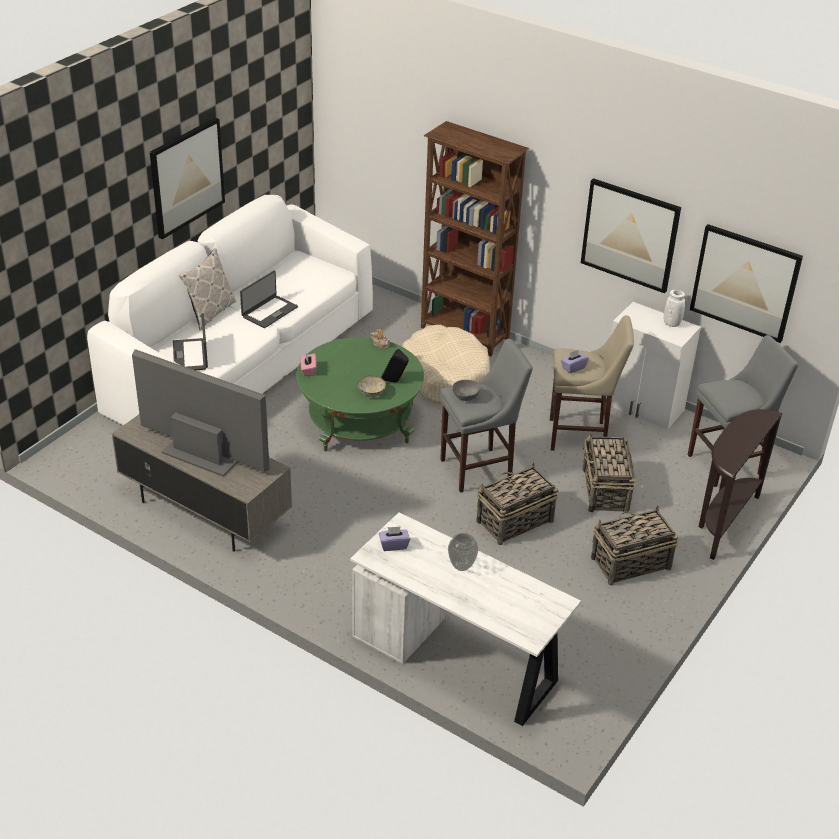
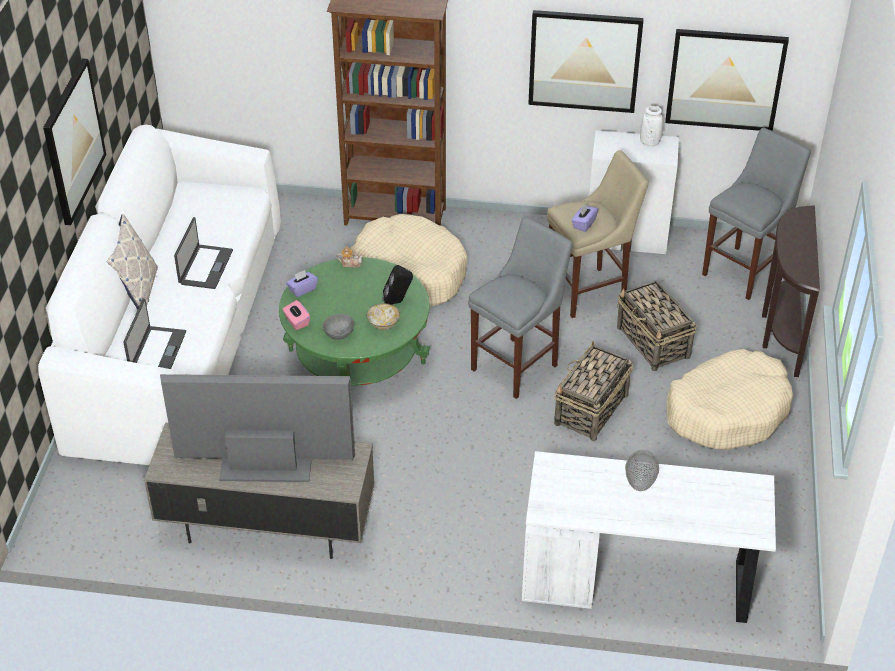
camera: 25 degrees left, 5 degrees up
(191, 355) = (157, 351): laptop -> laptop turned 135 degrees counterclockwise
(394, 545) = (558, 490): purple tissue box -> purple tissue box (302, 289)
(466, 397) = (504, 296): grey bowl -> grey bowl (340, 334)
(629, 563) = (727, 411): basket -> beige dog bed

